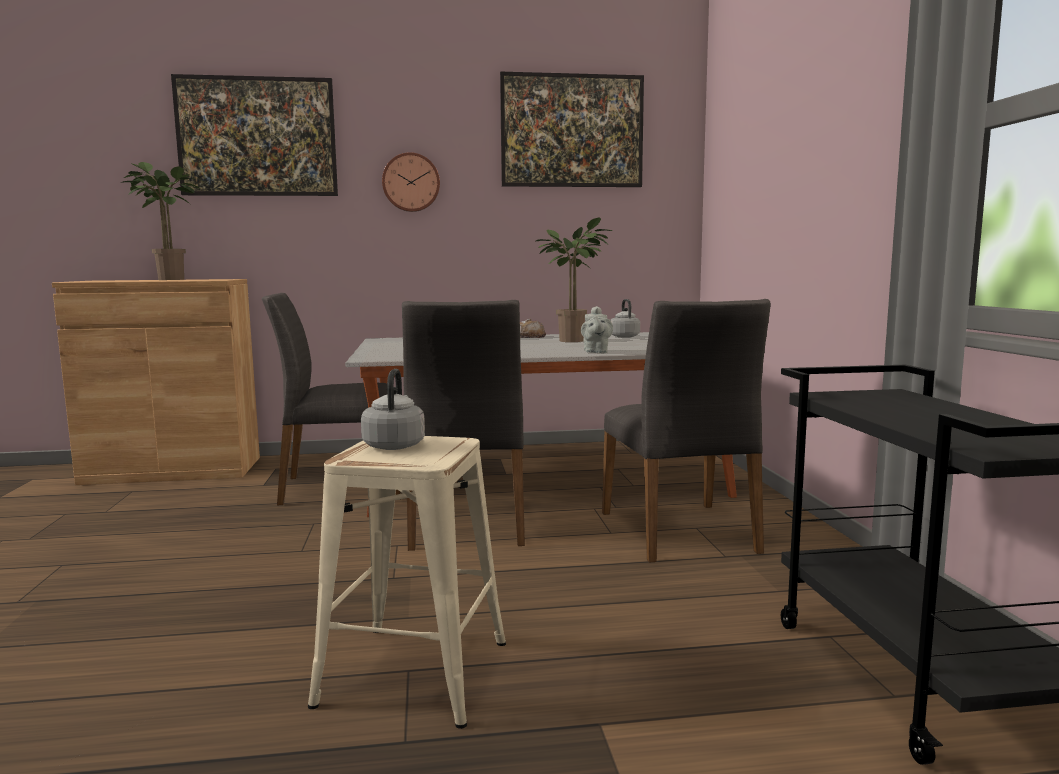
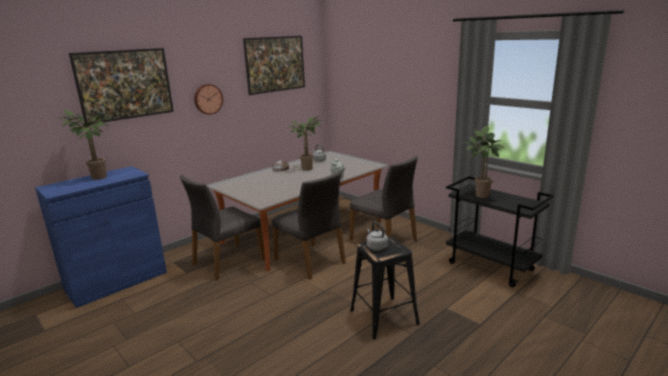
camera: 35 degrees left, 10 degrees up
(173, 470) = (116, 281): brown cabinet -> blue cabinet
(416, 673) = (384, 317): beige stool -> black stool
(884, 405) = (479, 194): none -> potted plant

